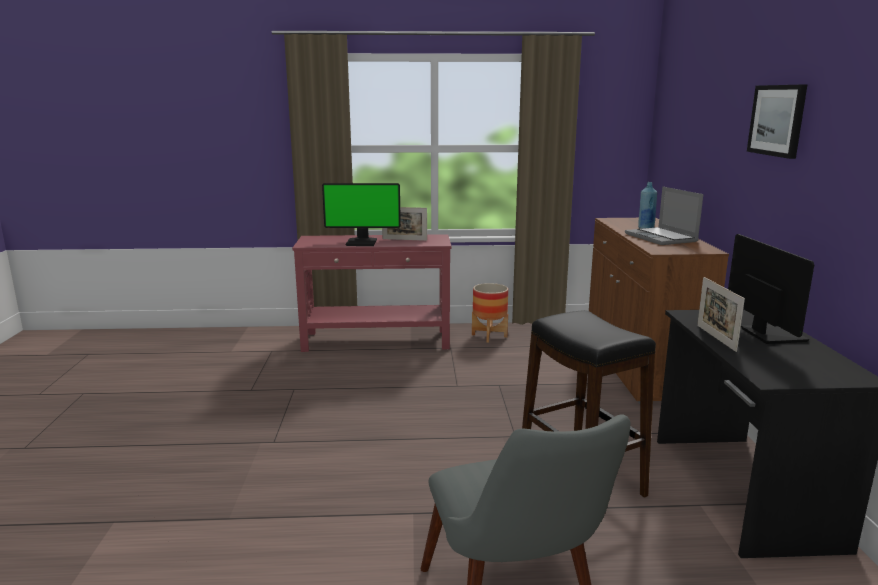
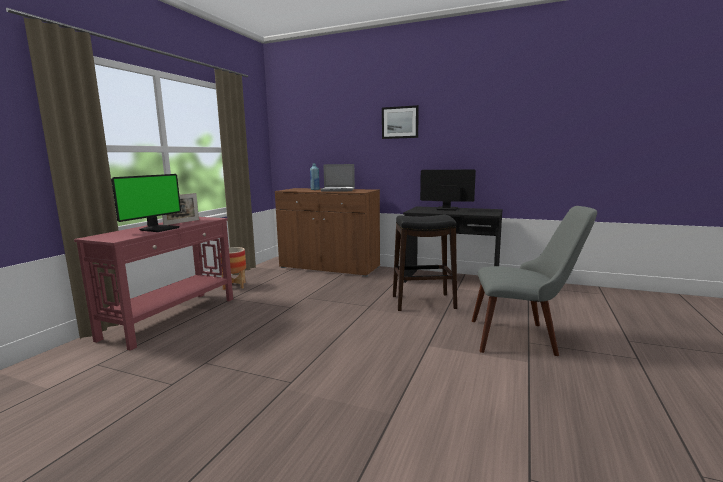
camera: 65 degrees left, 5 degrees down
(716, 338) = (444, 212): picture frame -> none

